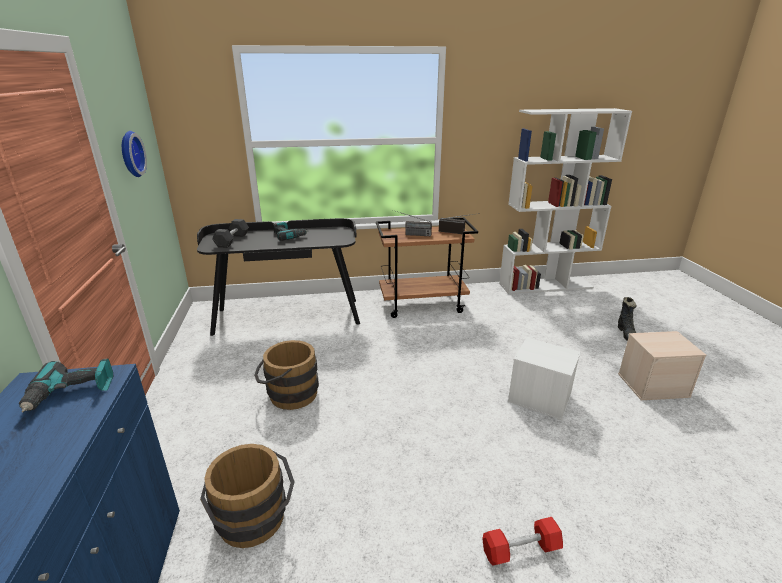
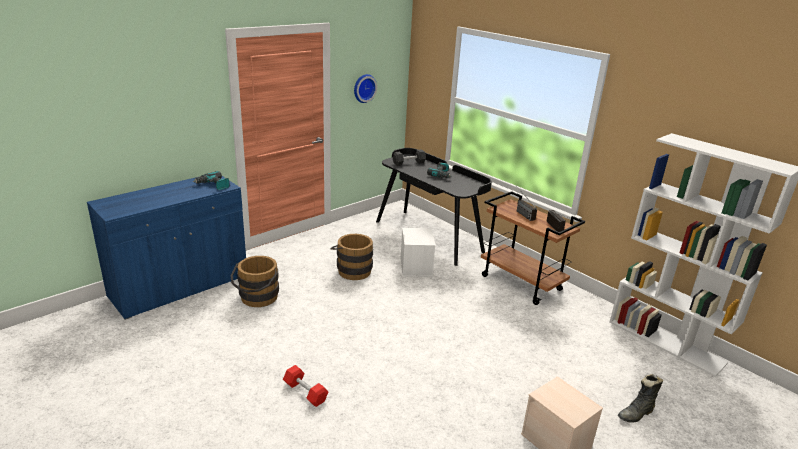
camera: 55 degrees right, 0 degrees up
(538, 398) = (459, 373): white storage box -> white storage box (415, 266)

